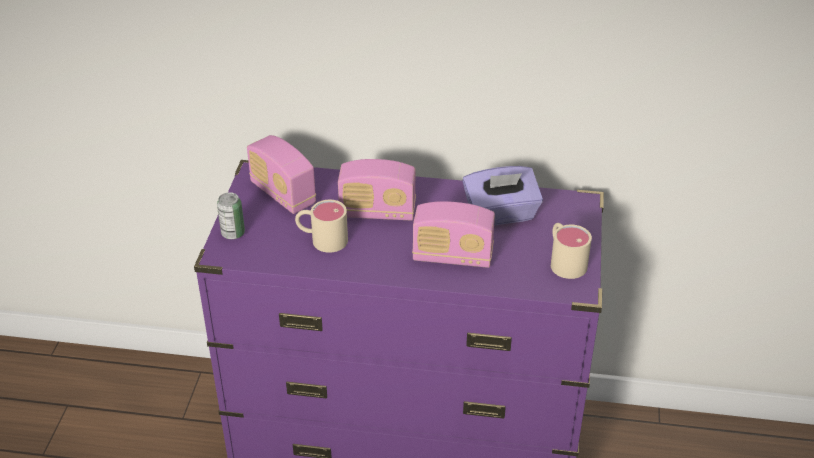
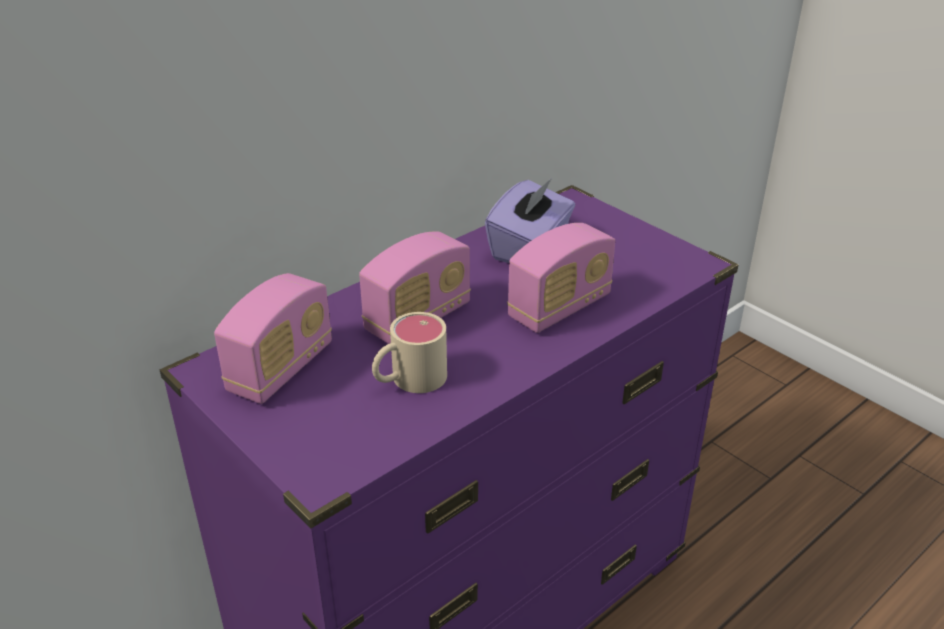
camera: 50 degrees left, 5 degrees down
(233, 233) = (294, 448): can -> none
(283, 194) = (281, 369): radio -> radio turned 60 degrees counterclockwise
(564, 260) = (646, 250): beige mug -> none

